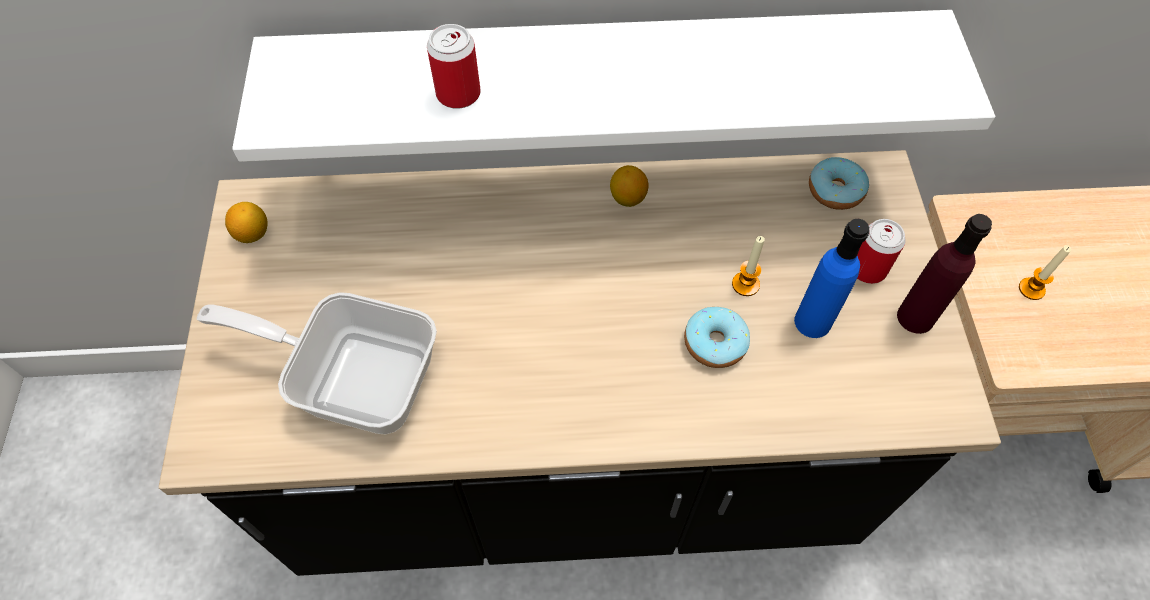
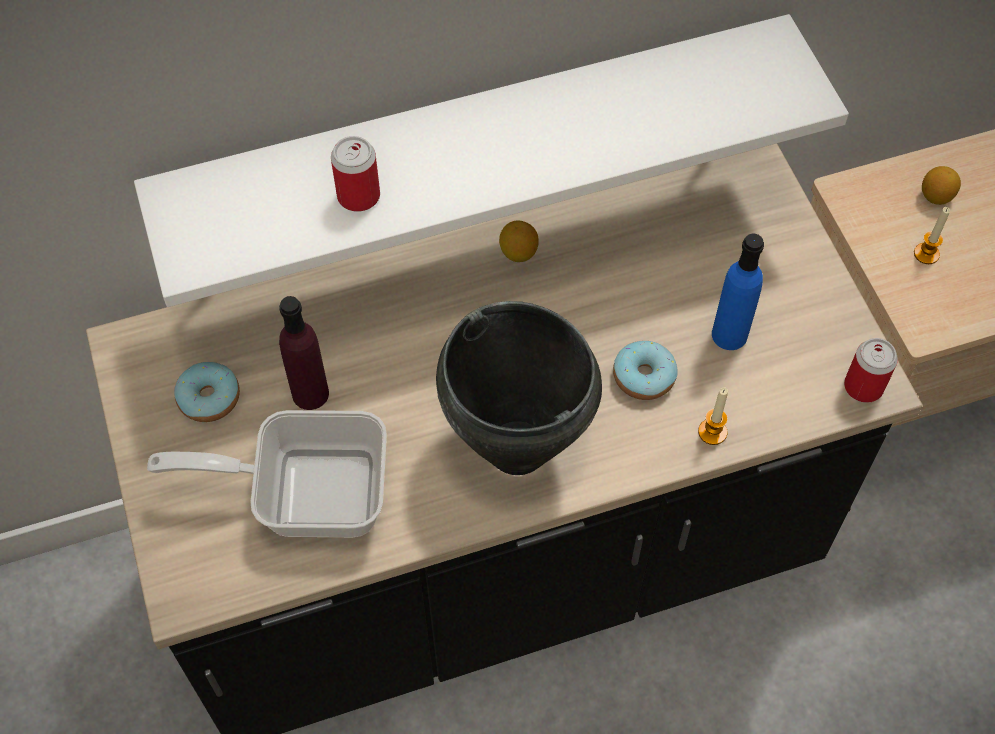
camera: 15 degrees left, 0 degrees up
(253, 234) = (147, 376): lemon -> lemon (936, 196)
(568, 385) = (517, 450): none -> black cooking pot
(745, 284) = (657, 313): candle -> candle (712, 432)
(835, 191) = (719, 200): donut -> donut (209, 398)
(867, 269) = (768, 271): can -> can (863, 386)
(915, 317) = (822, 308): purple bottle -> purple bottle (310, 393)

